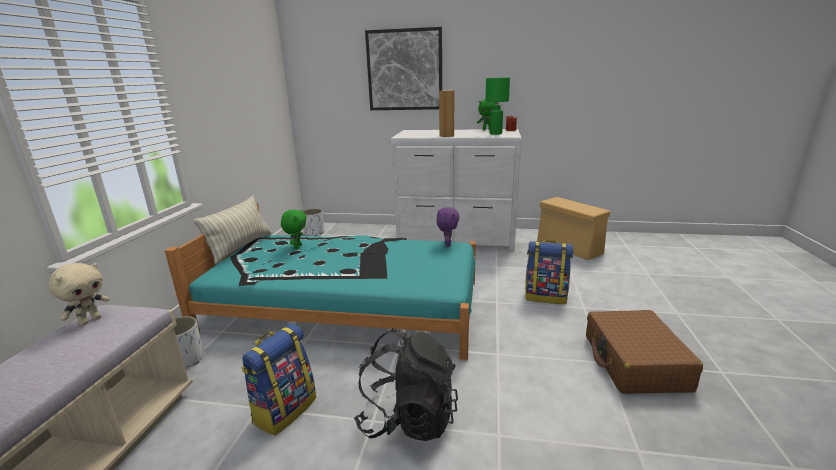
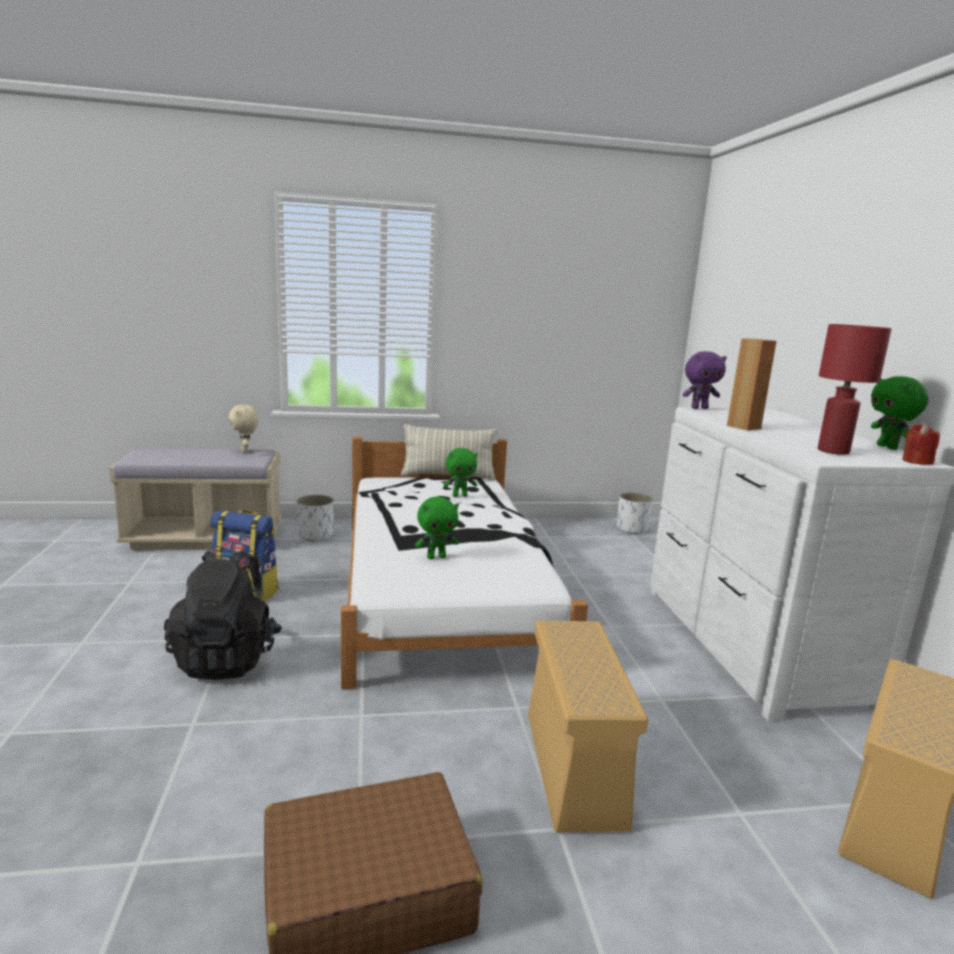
camera: 70 degrees right, 5 degrees down
(90, 320) = (245, 451): beige plush toy -> beige plush toy turned 60 degrees clockwise
(345, 306) = (441, 586): turquoise bed -> white bed
(404, 70) = (808, 300): picture -> none
(405, 267) = (436, 557): none -> green plush toy
(447, 244) = (538, 578): purple plush toy -> purple plush toy (699, 408)
(495, 134) = (832, 451): green table lamp -> red table lamp
(546, 296) = (575, 769): backpack -> beige storage box

